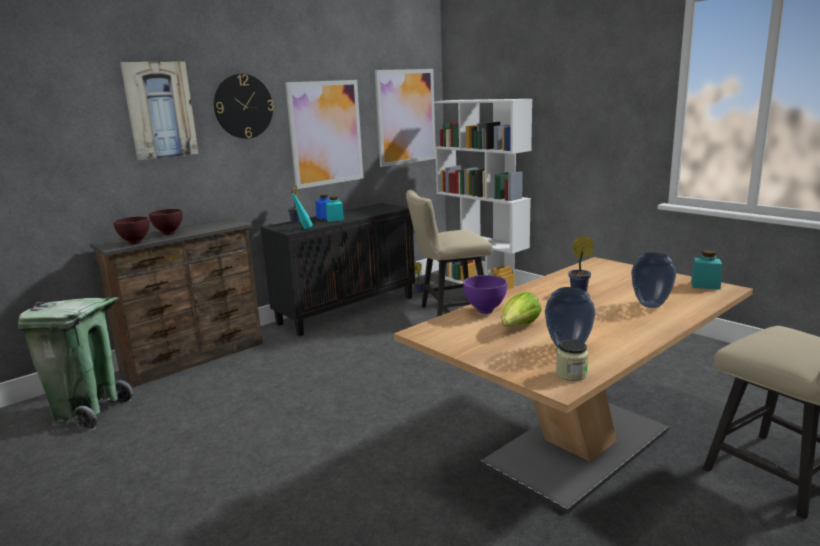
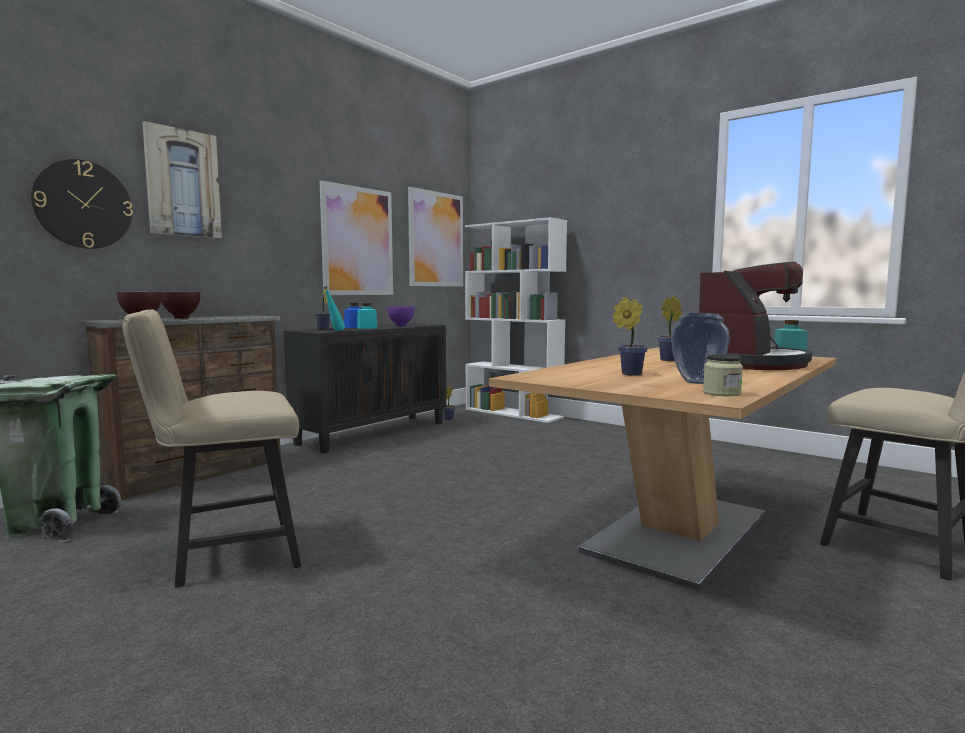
camera: 10 degrees left, 10 degrees down
(243, 106) = (274, 197): wall clock -> wall clock (83, 204)
(449, 312) = (487, 433): beige chair -> beige chair (225, 554)
(485, 311) = (580, 367): purple bowl -> purple bowl (401, 326)
(519, 327) = (629, 374): lettuce -> potted plant
(650, 304) = (750, 364): vase -> coffee machine

